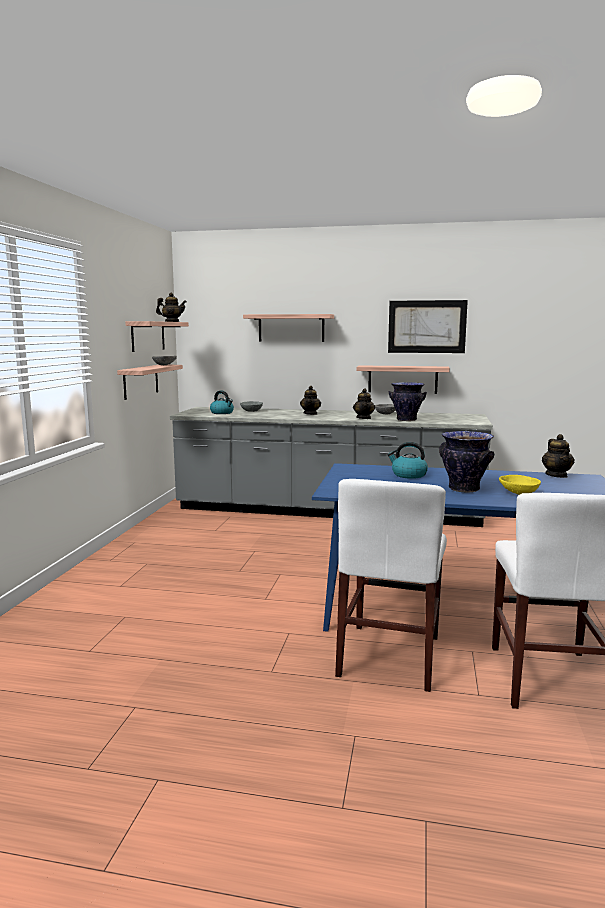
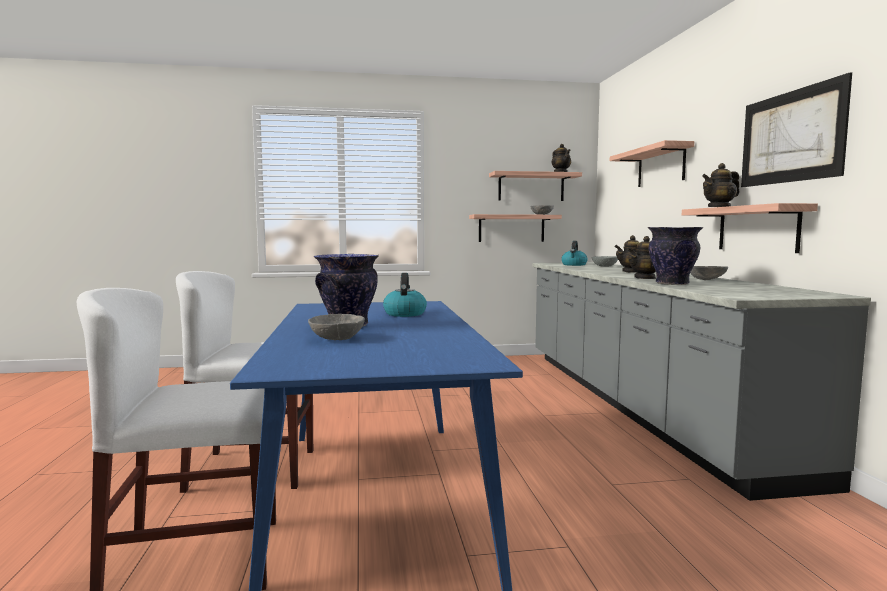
camera: 70 degrees right, 5 degrees down
(518, 493) = (336, 339): yellow bowl -> grey bowl
(556, 475) = (474, 351): teapot -> teapot (719, 207)

